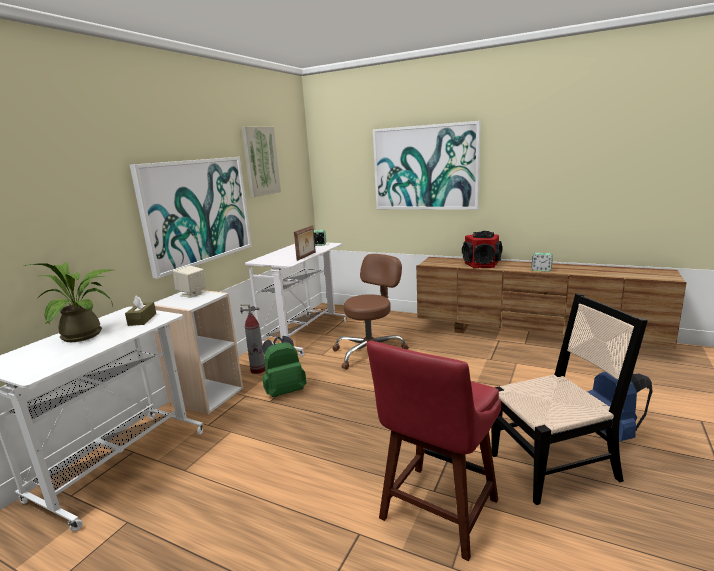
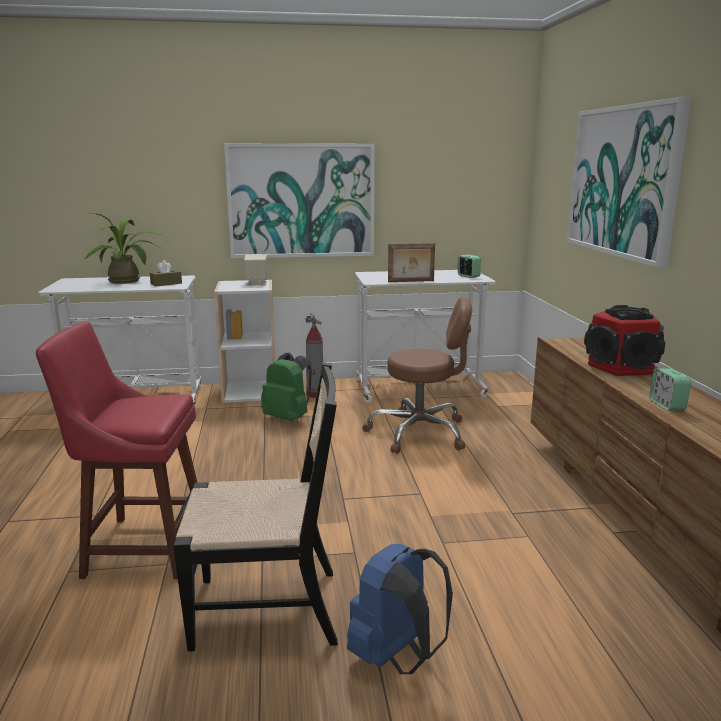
camera: 55 degrees right, 0 degrees up
(260, 161) = (420, 152): picture -> none
(553, 467) = (267, 610): chair -> chair turned 45 degrees counterclockwise

